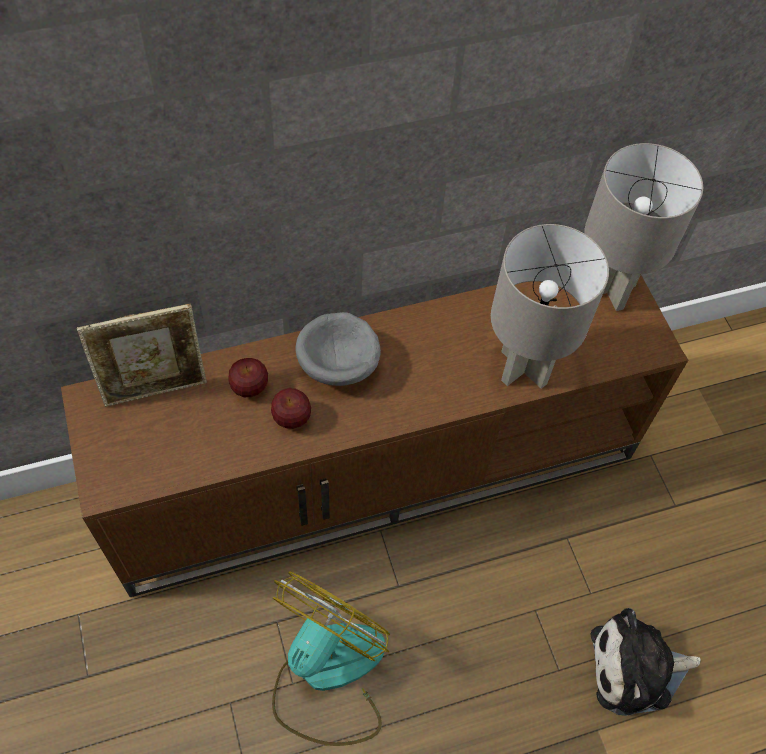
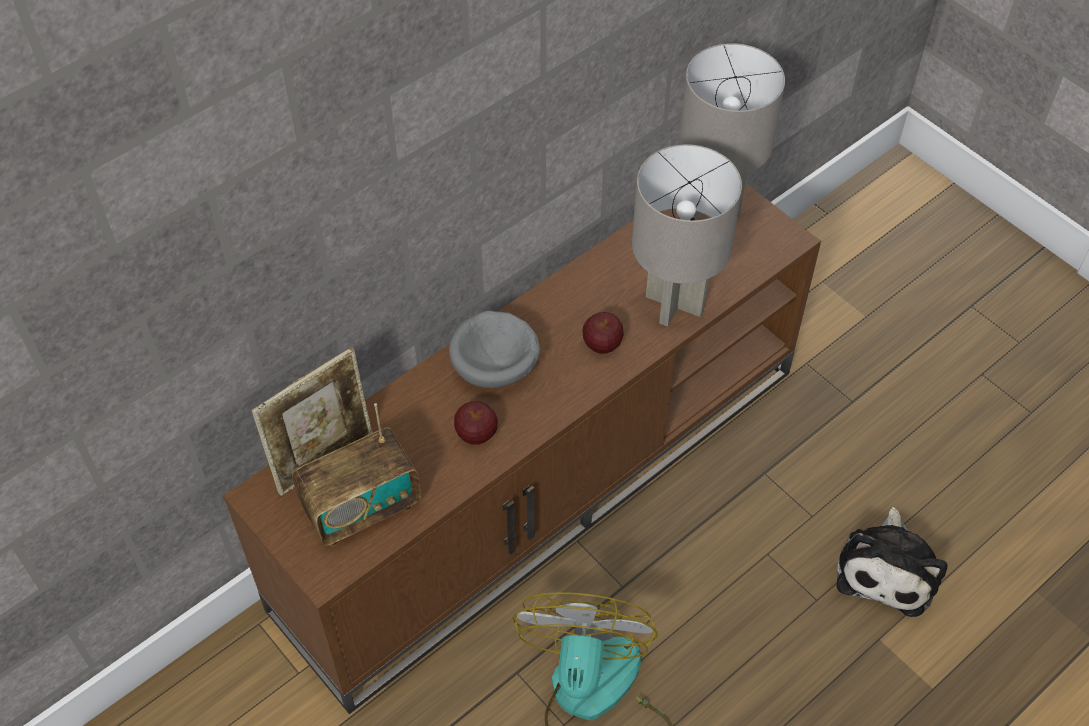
camera: 20 degrees left, 5 degrees down
(163, 444) = (361, 508): none -> radio
(250, 387) = (419, 422): apple -> apple (602, 345)
(636, 669) = (888, 568): plush toy -> plush toy turned 45 degrees counterclockwise

